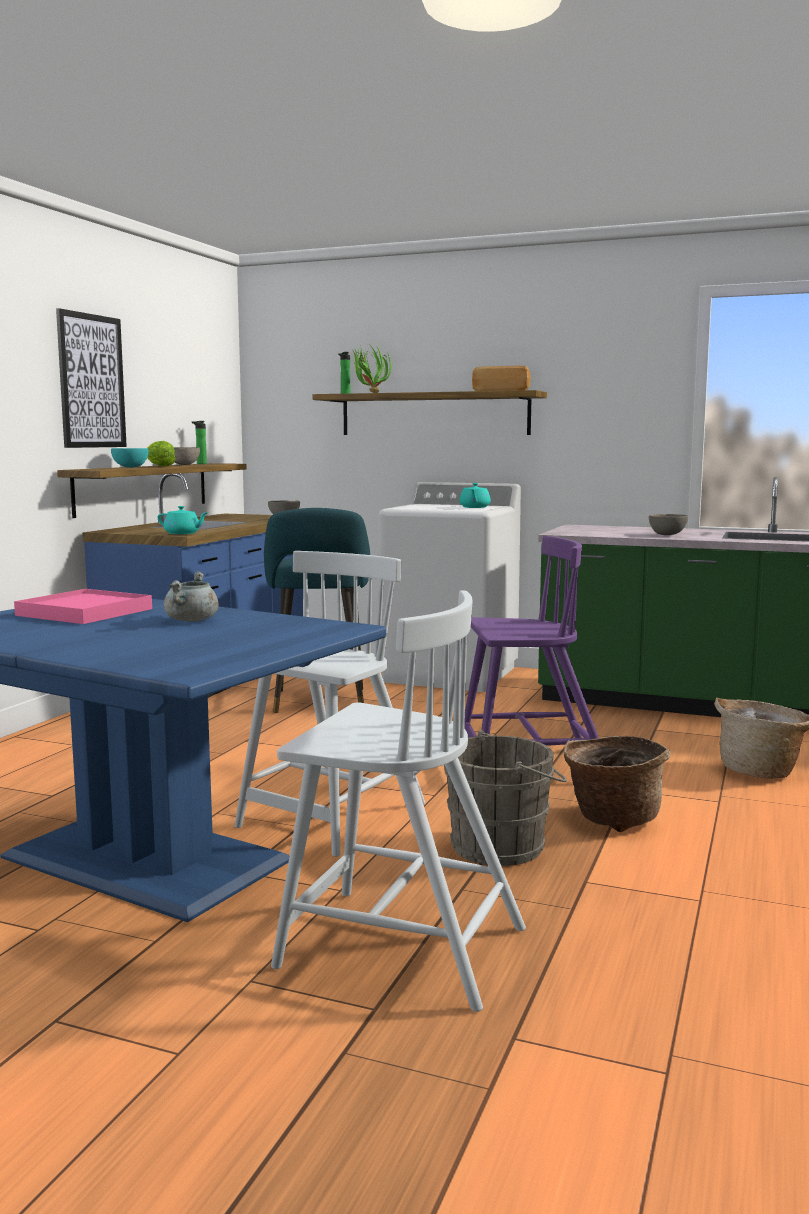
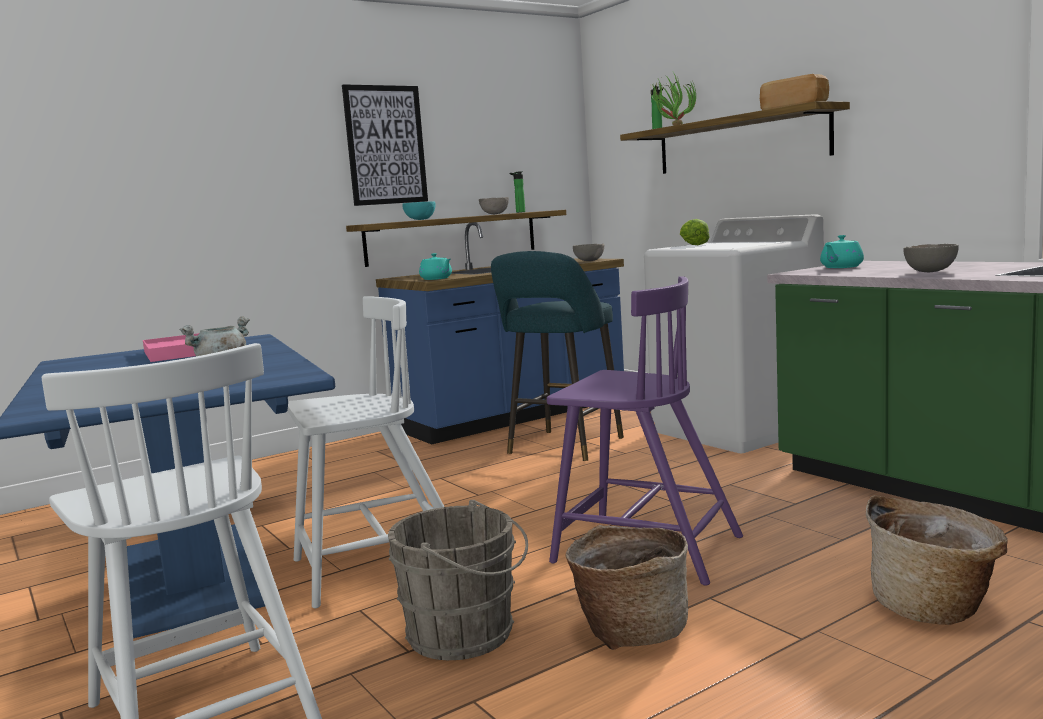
camera: 35 degrees right, 0 degrees up
(158, 466) = (457, 217): lettuce -> lettuce (692, 245)
(474, 507) = (749, 244): turquoise teapot -> turquoise teapot (841, 267)

